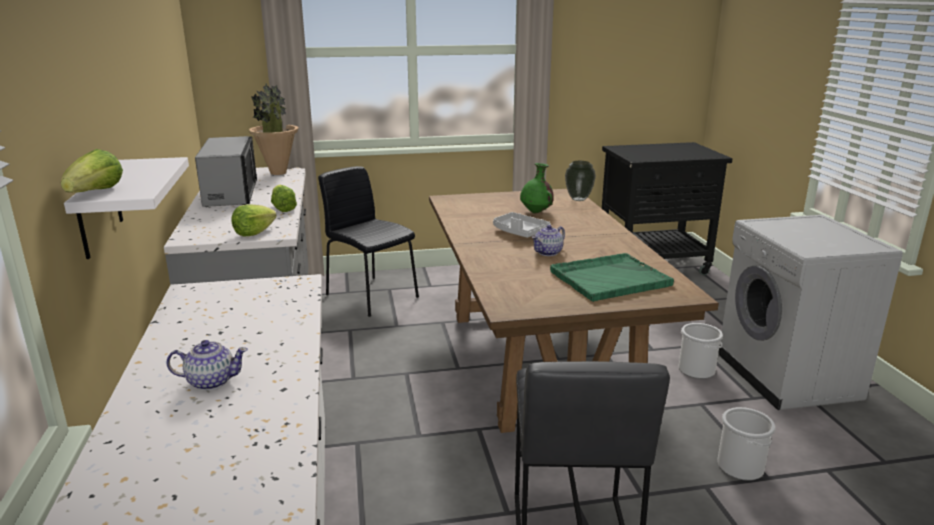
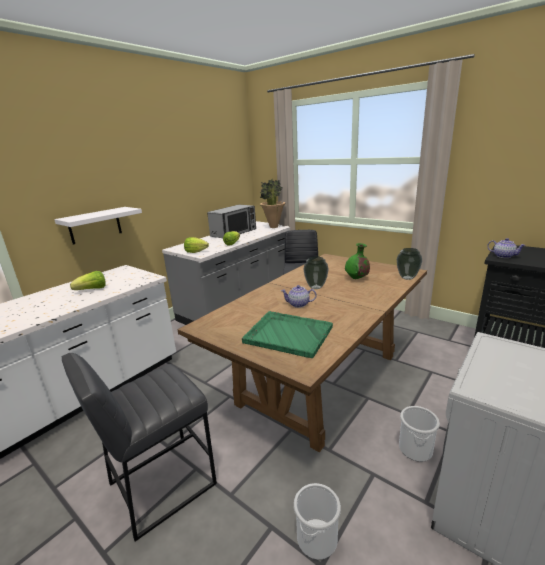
camera: 50 degrees right, 0 degrees up
(96, 193) = (70, 217): lettuce -> lettuce (92, 290)
(211, 381) = (38, 304): teapot -> teapot (503, 256)
(519, 232) = (315, 287): grey tray -> vase

